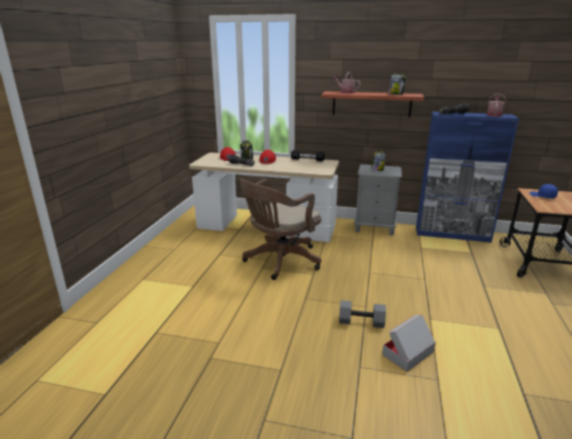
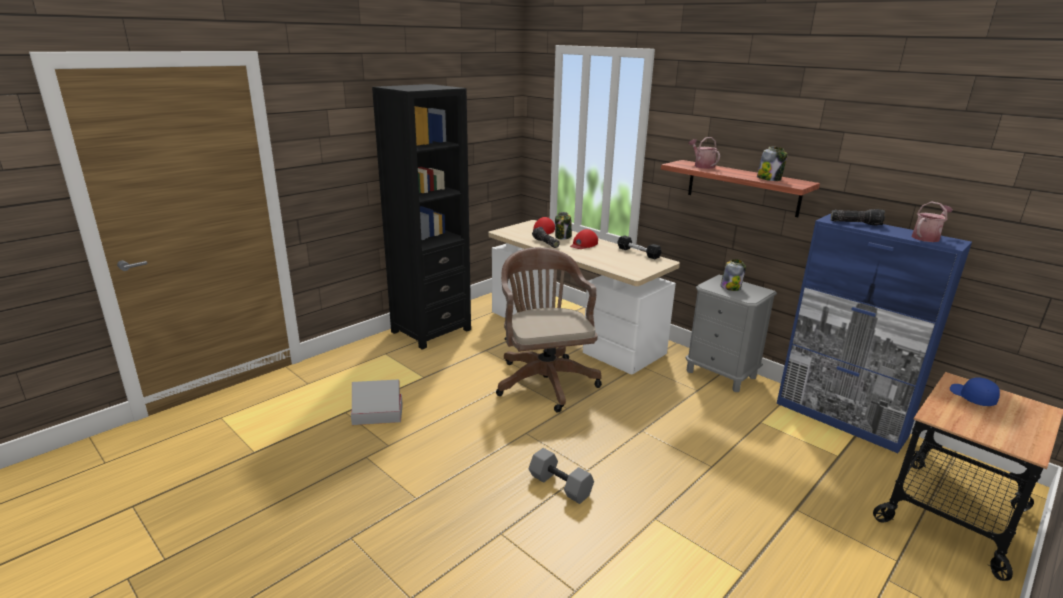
camera: 30 degrees right, 0 degrees up
(162, 253) = (431, 330): none -> black bookcase
(280, 261) = (544, 379): brown office chair -> brown office chair turned 90 degrees clockwise
(408, 353) = (574, 545): cardboard box -> cardboard box (377, 414)

